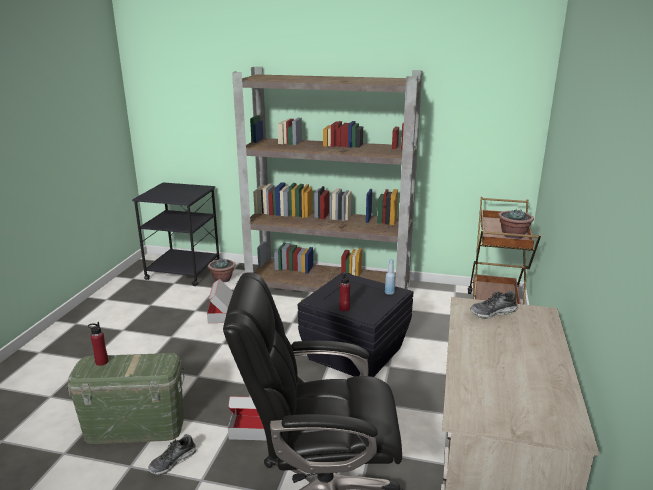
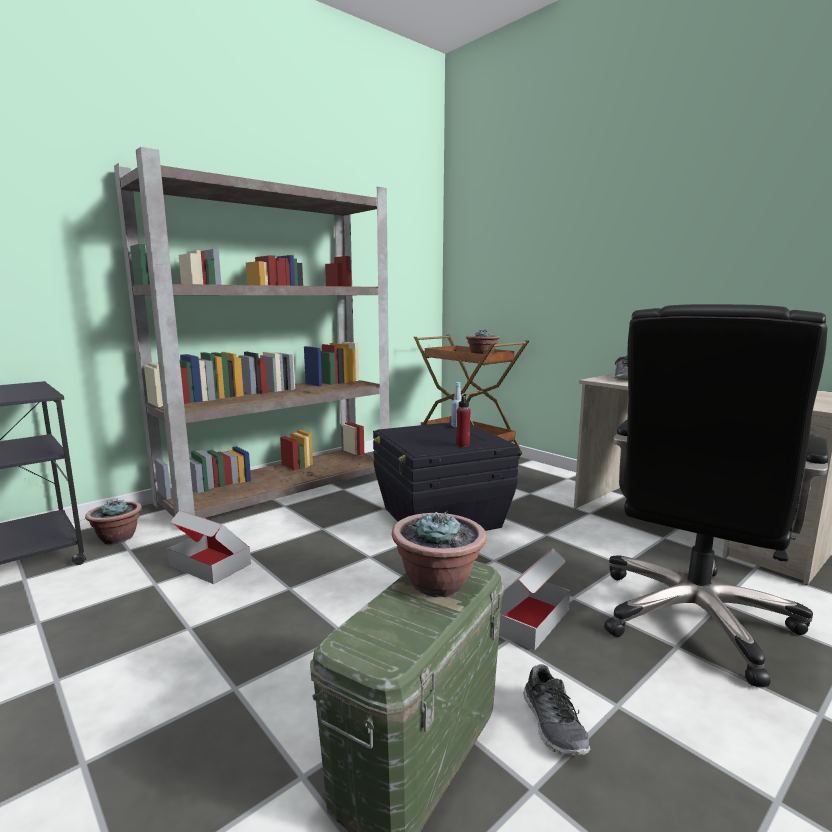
camera: 55 degrees left, 10 degrees down
(102, 362) = (374, 626): red bottle -> none
(144, 364) = (438, 584): none -> potted plant

